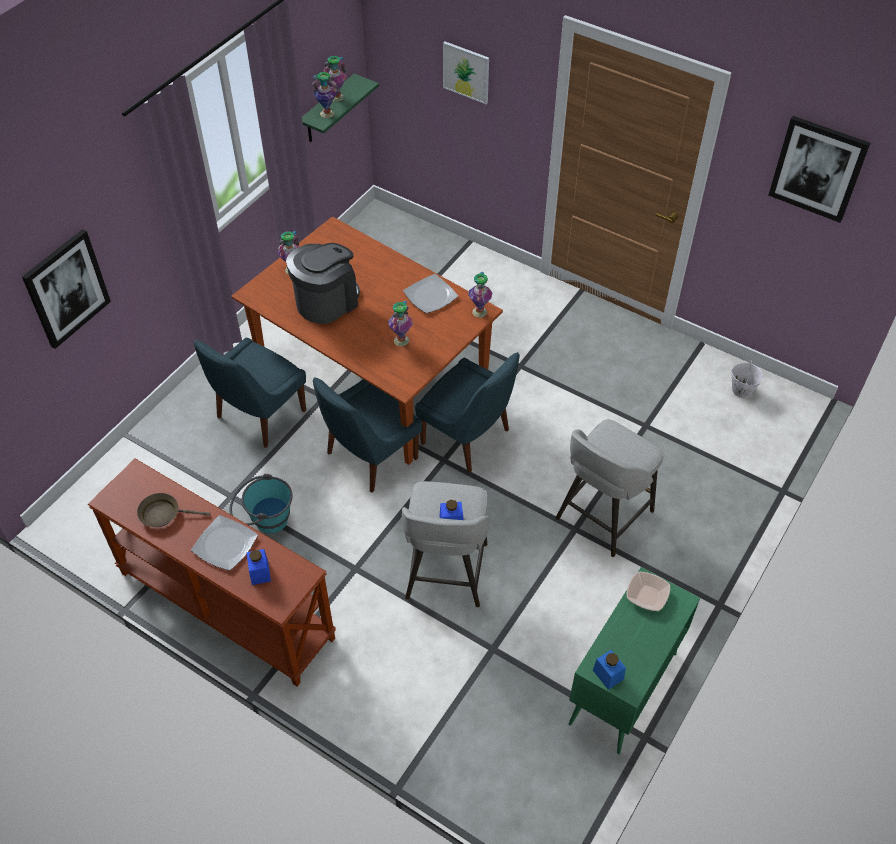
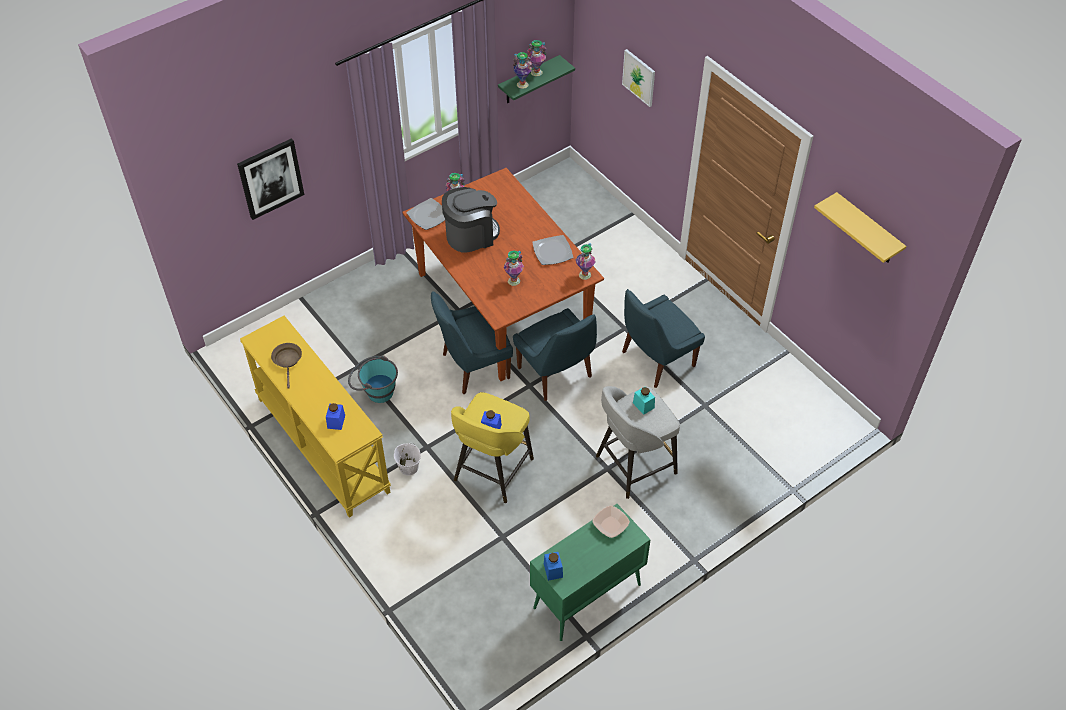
camera: 20 degrees right, 0 degrees up
(163, 514) = (287, 361): brown frying pan -> brown frying pan turned 60 degrees clockwise
(224, 606) = (321, 445): brown console table -> yellow console table
(225, 544) = (321, 395): plate -> plate (429, 215)
(258, 416) = (403, 311): blue chair -> blue chair (655, 360)
(446, 573) = (492, 471): grey stool -> yellow stool
(614, 442) = (643, 405): none -> turquoise jar
(741, 390) = (800, 399): white bucket -> white bucket (408, 467)
(818, 168) = (867, 230): picture -> yellow shelf

